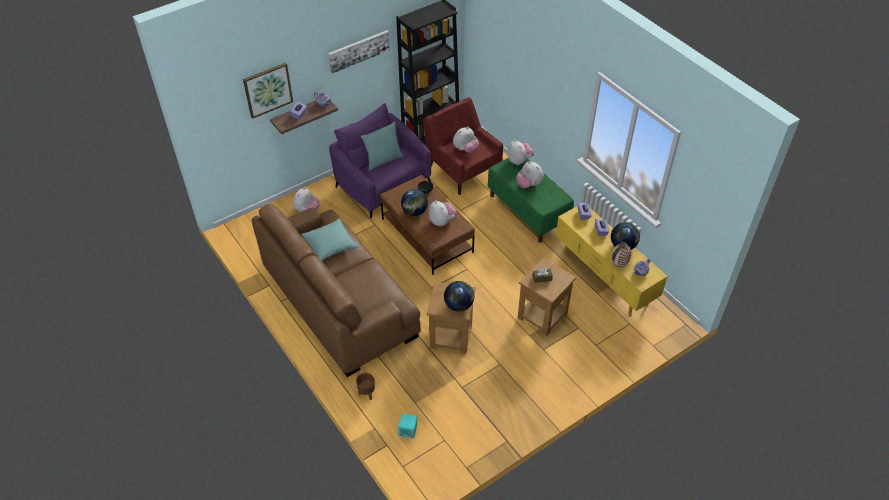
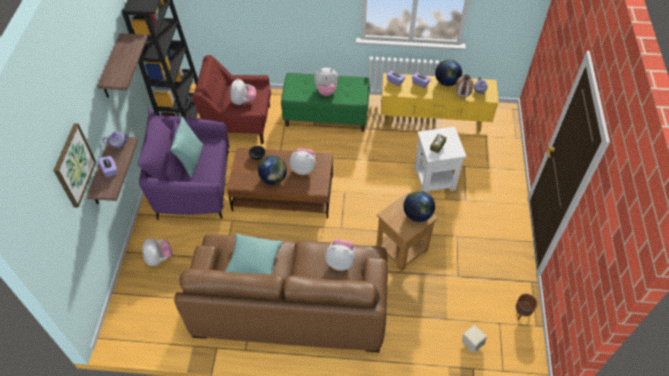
camera: 50 degrees left, 5 degrees up
(358, 50) = (112, 68): picture -> shelf
(366, 394) = (409, 349): brown planter -> brown planter (521, 314)
(408, 431) = (472, 343): turquoise speaker -> beige speaker
(519, 161) = (295, 79): plush toy -> plush toy (340, 261)
(542, 316) = (434, 179): brown side table -> white side table

